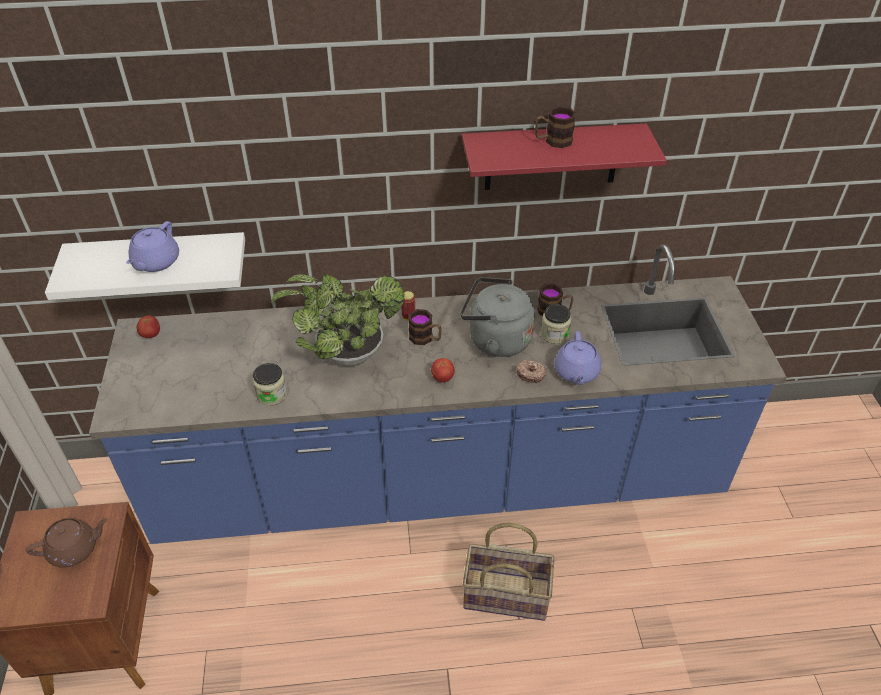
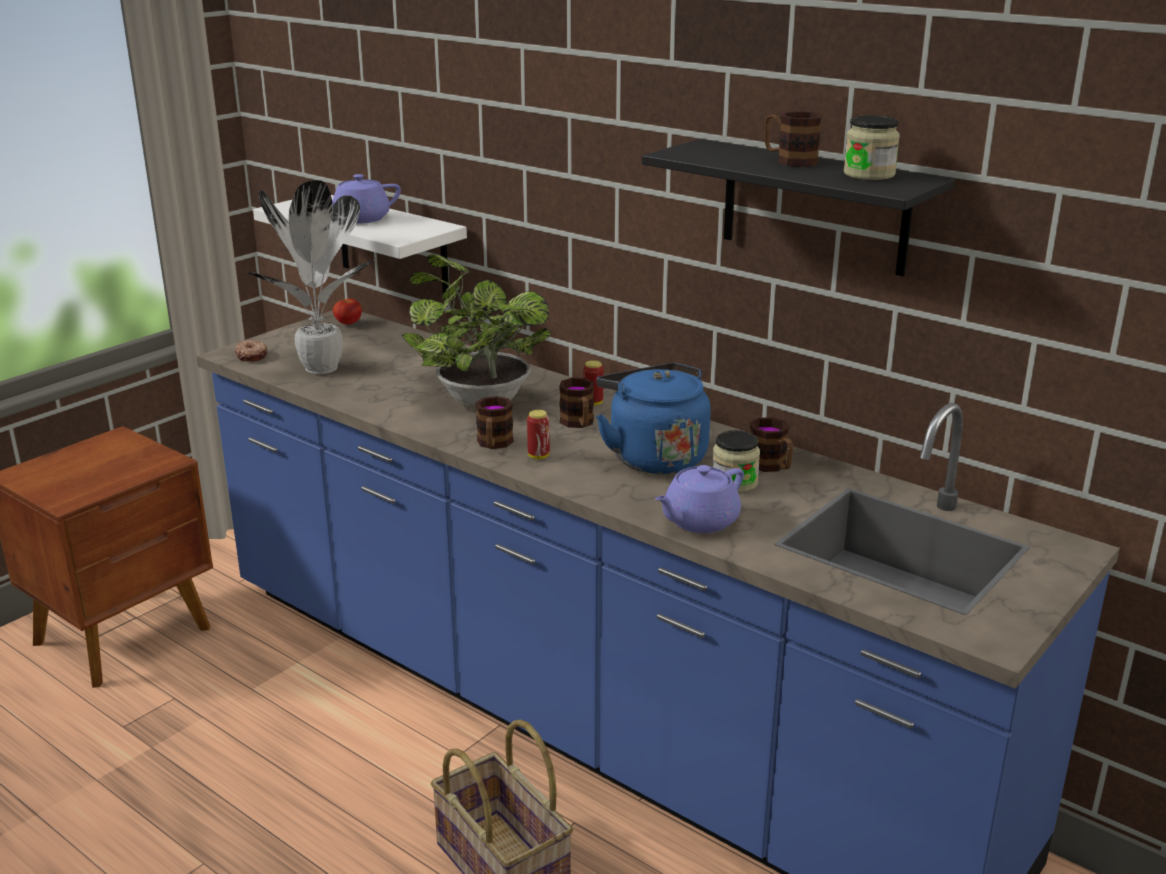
camera: 45 degrees right, 20 degrees down
(75, 549) = (114, 467): brown teapot -> none
(205, 389) = (321, 370): none -> potted plant
(272, 394) = (364, 396): jar -> jar (869, 174)
(407, 385) = (494, 444): none -> mug
(442, 378) = (538, 456): tomato -> can
(495, 339) = (653, 456): grey kettle -> blue kettle
(530, 374) = (641, 497): donut -> donut (252, 356)
(551, 157) = (814, 207): red shelf -> black shelf

